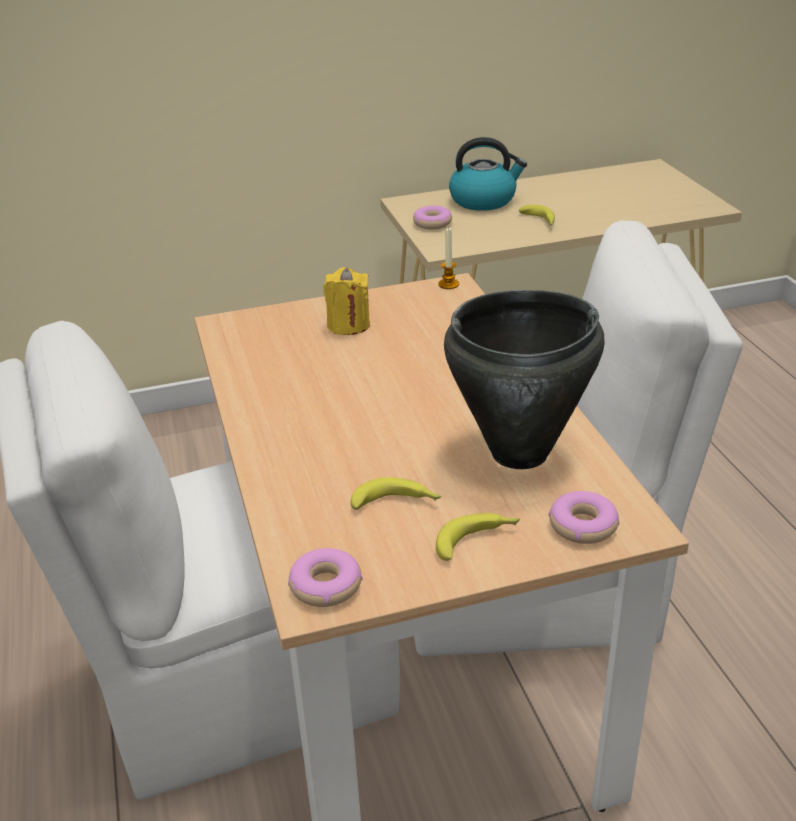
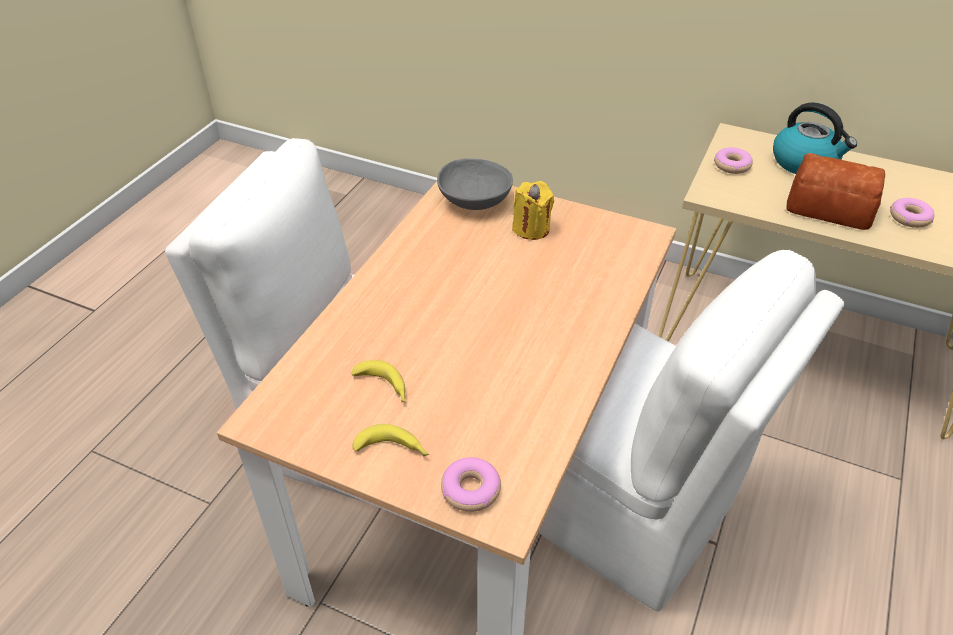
camera: 40 degrees right, 10 degrees up
(262, 329) = (474, 201): none -> grey bowl
(325, 586) = (276, 416): donut -> donut (909, 218)
(448, 284) = (646, 231): candle -> none
(520, 453) = (507, 404): black cooking pot -> none
(540, 221) = (827, 206): banana -> bread

